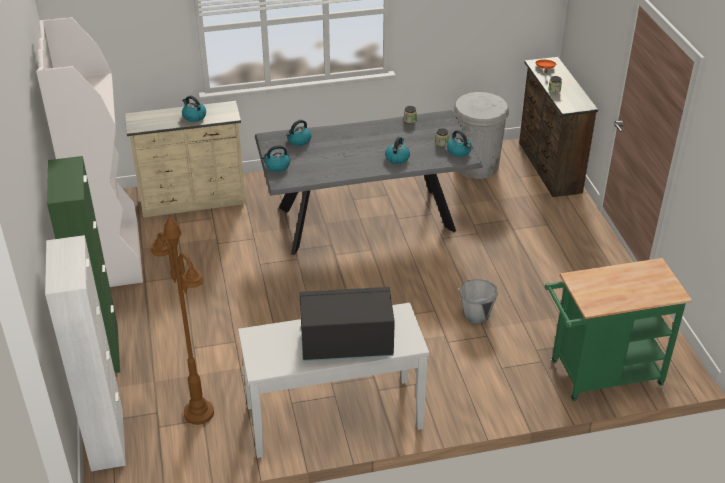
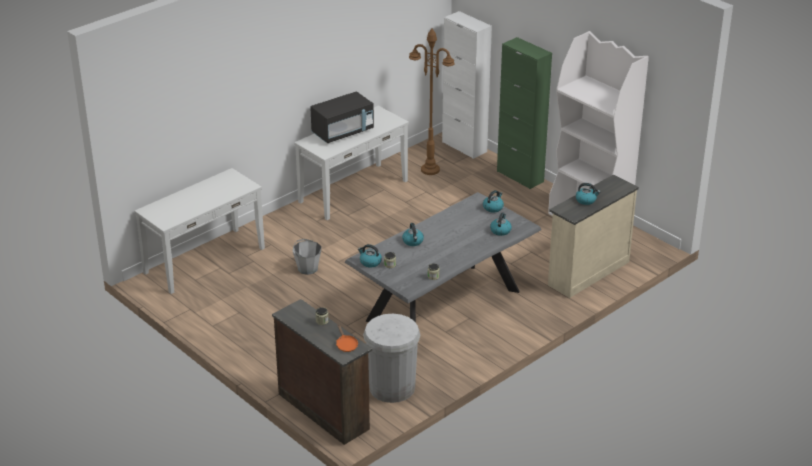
camera: 150 degrees right, 5 degrees down
(599, 375) = (204, 260): green cart -> white console table

